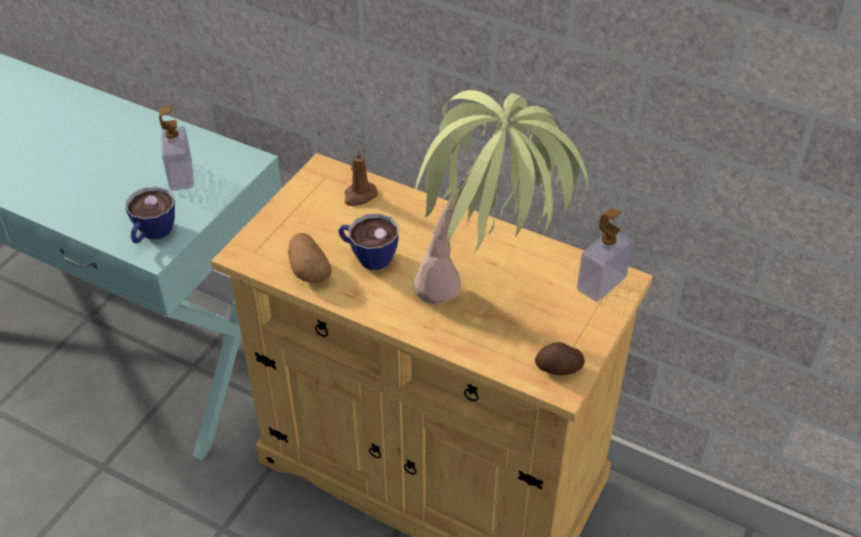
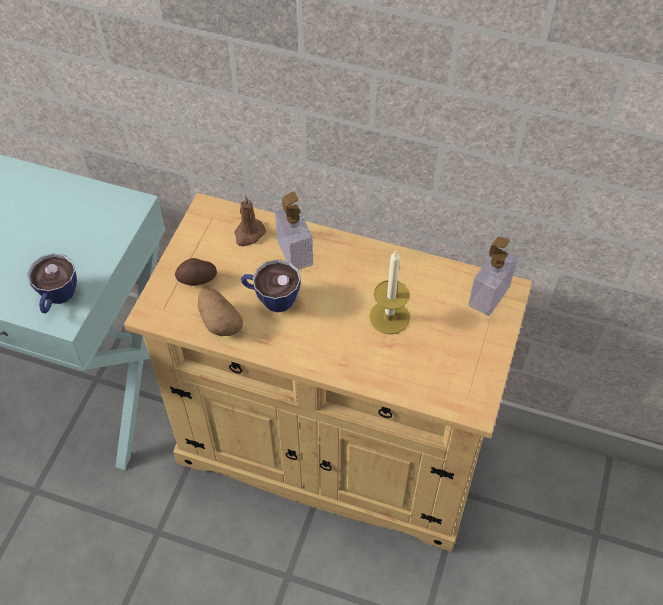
camera: 10 degrees left, 10 degrees up
(181, 176) = (69, 231): soap dispenser -> soap dispenser (295, 252)
(488, 289) = (389, 317): potted plant -> candle
(559, 369) = (468, 390): potato -> potato (197, 279)

